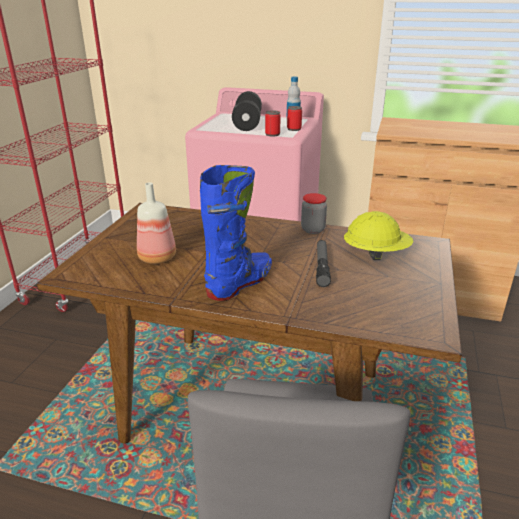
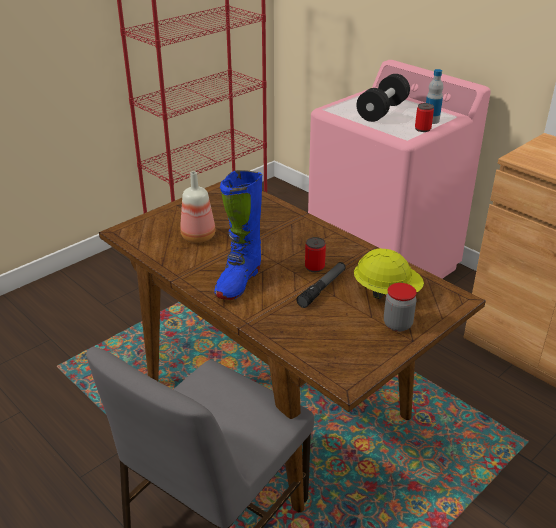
camera: 30 degrees right, 5 degrees up
(240, 283) = (238, 281): blue boot -> blue boot turned 135 degrees clockwise
(272, 134) = (390, 132): can -> can (314, 267)
(313, 230) = (356, 249): jar -> jar (397, 324)

